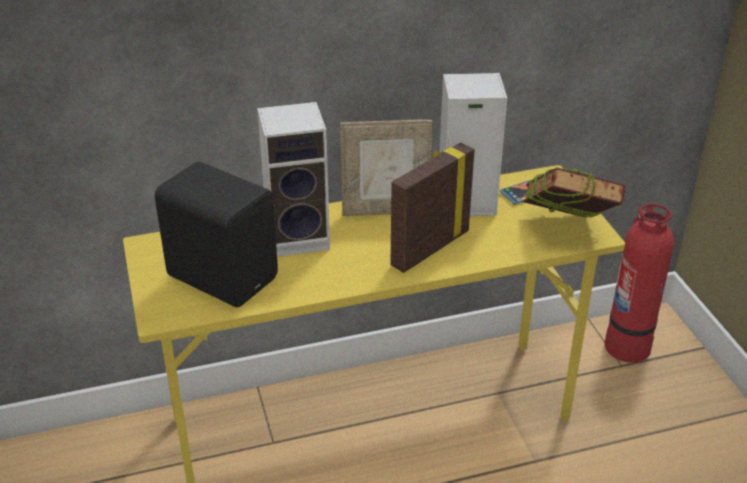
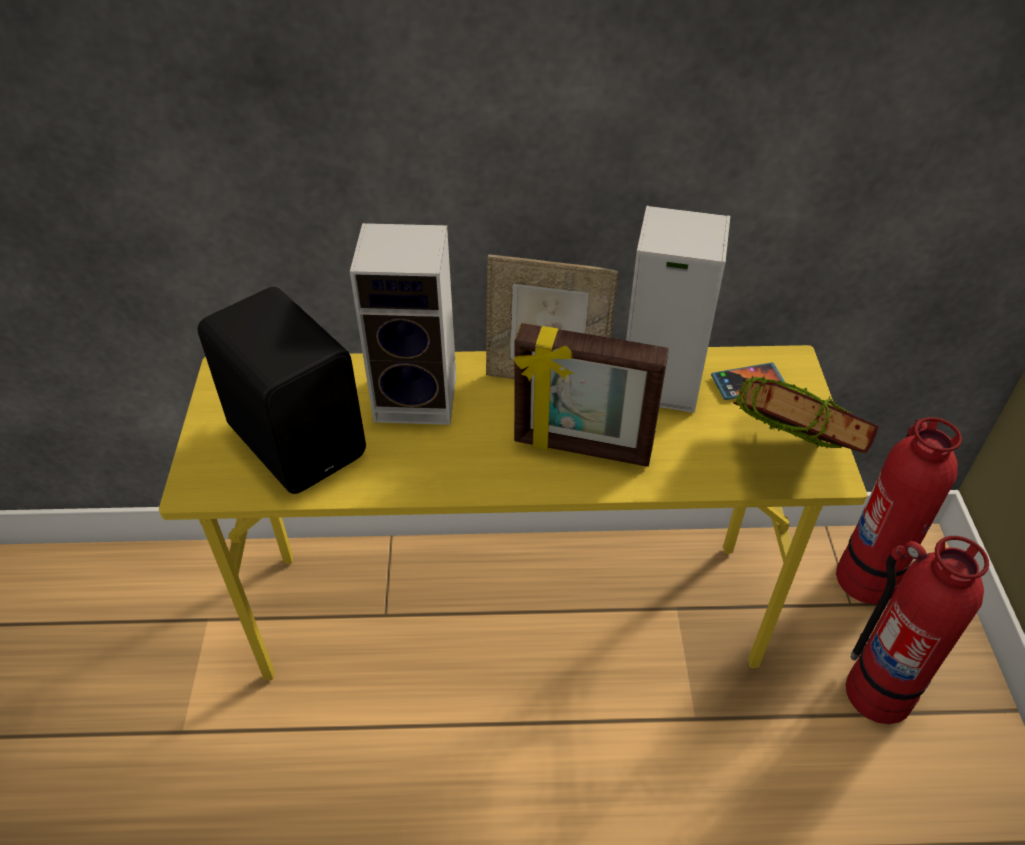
camera: 15 degrees right, 10 degrees up
(429, 248) = (582, 448): picture frame -> picture frame turned 135 degrees counterclockwise
(657, 416) = (878, 691): none -> fire extinguisher

